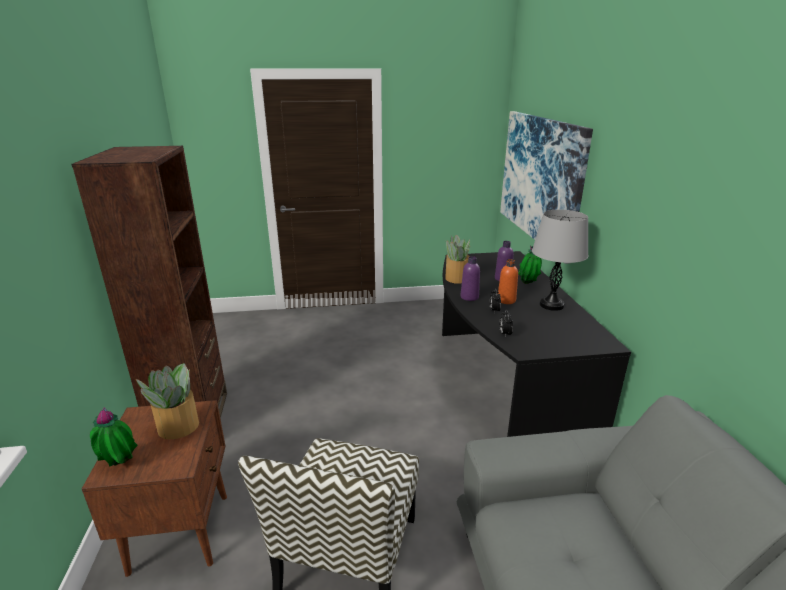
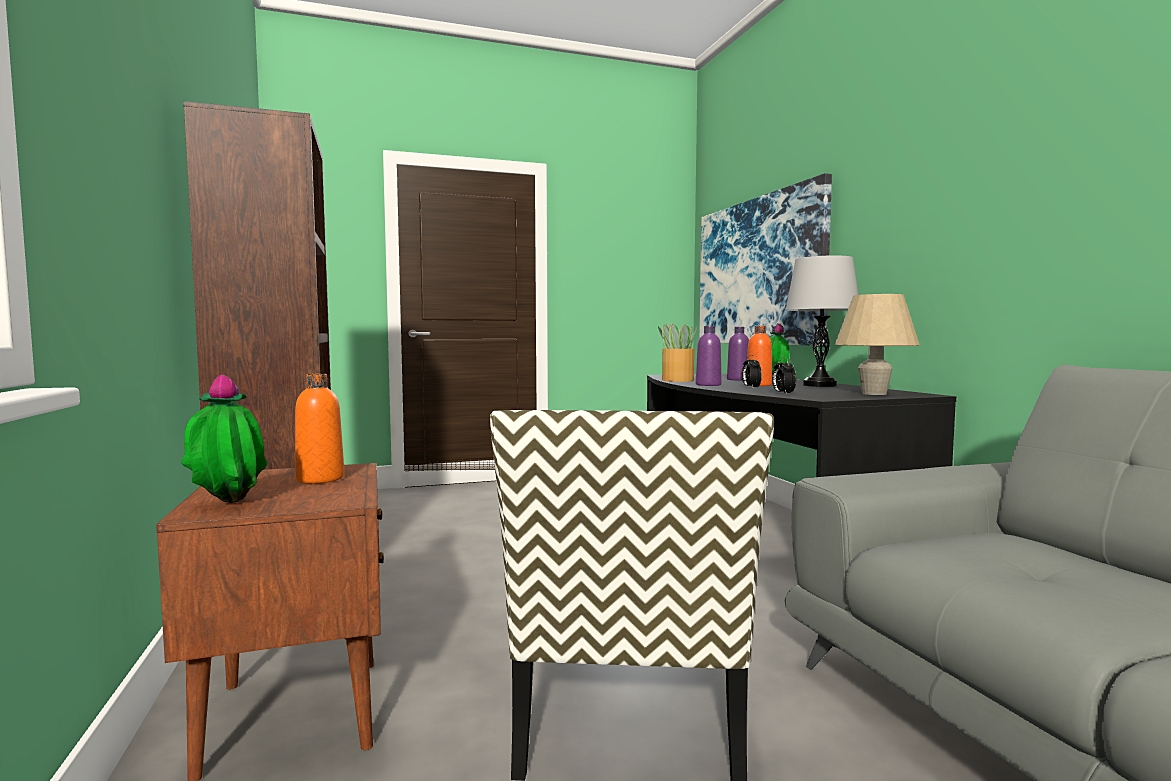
camera: 10 degrees left, 20 degrees down
(177, 427) = (320, 479): potted plant -> orange bottle
(572, 339) = (874, 394): none -> beige table lamp

